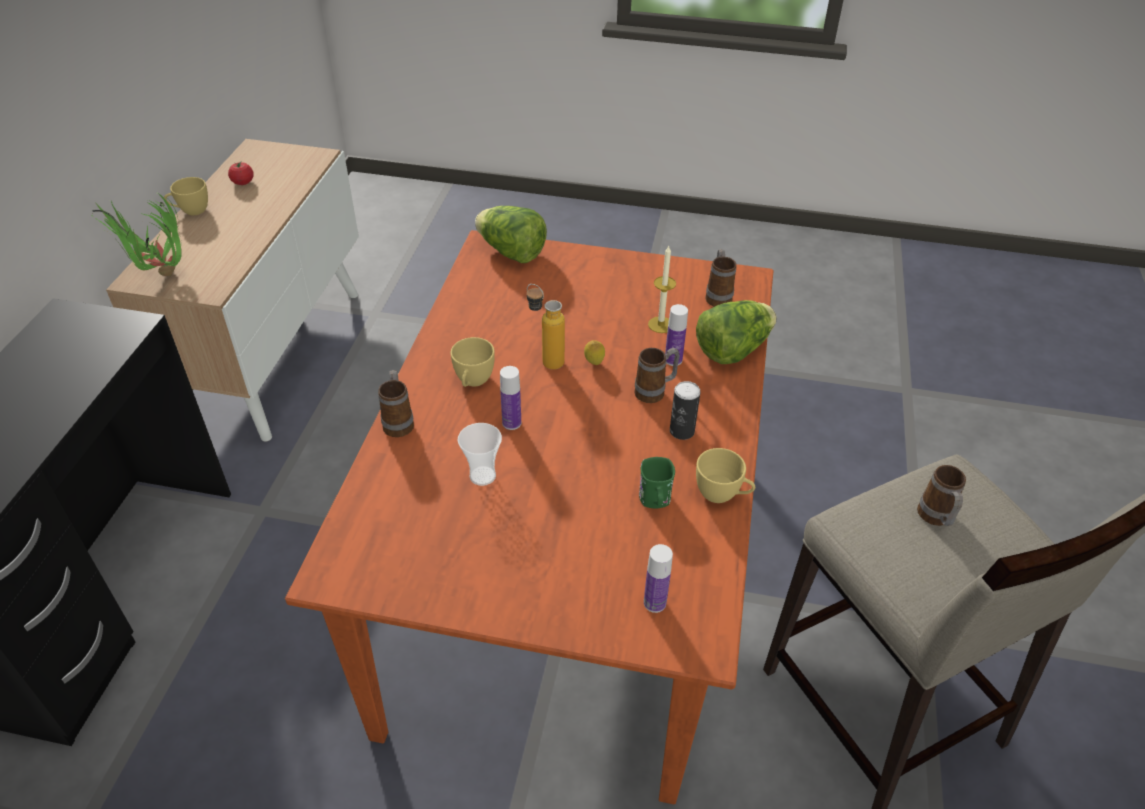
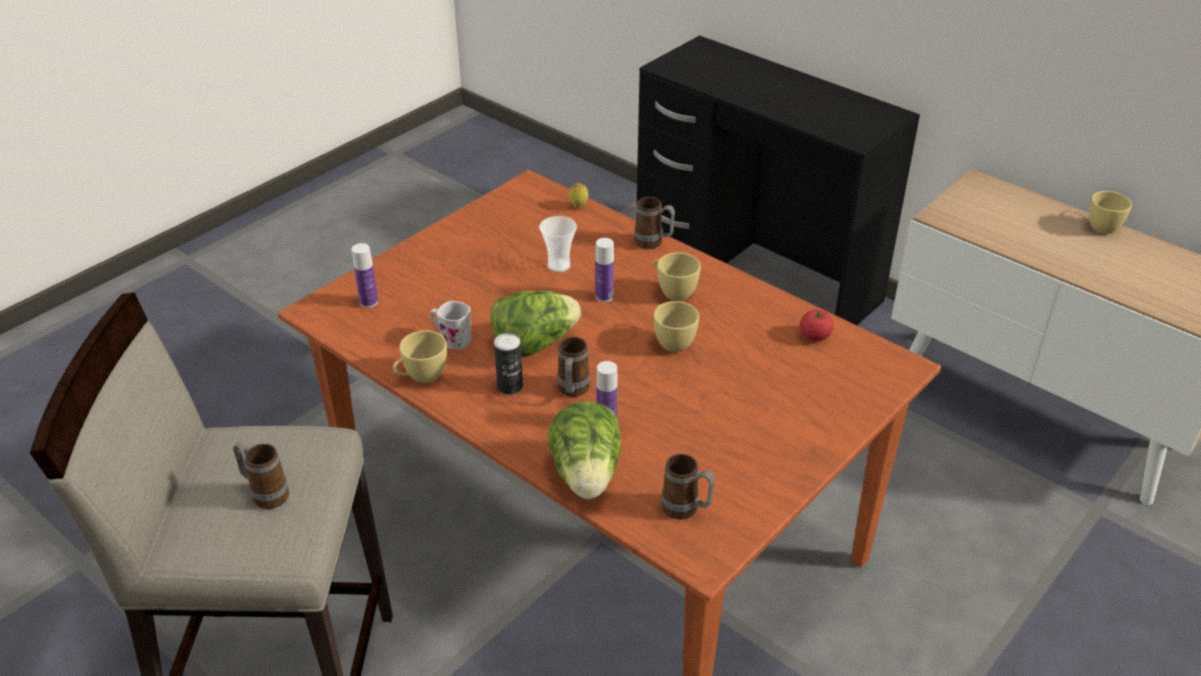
camera: 120 degrees right, 5 degrees down
(161, 279) = (974, 194): potted plant -> none
(243, 182) = (1160, 265): tomato -> tomato (814, 336)
(511, 252) = (874, 378): lettuce -> lettuce (534, 344)
(545, 360) = (671, 341): bottle -> yellow cup
(594, 363) = (643, 369): lemon -> lemon (578, 206)
(655, 501) = (451, 338): green mug -> white mug
(660, 324) = (668, 439): candle -> none

